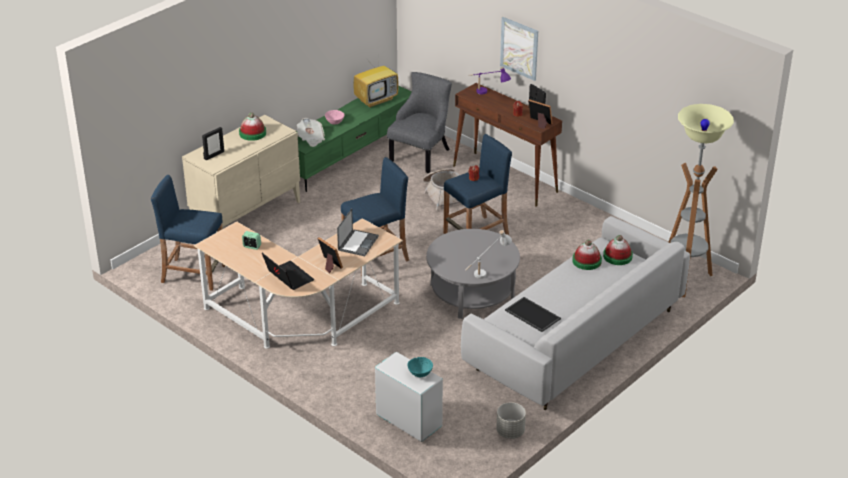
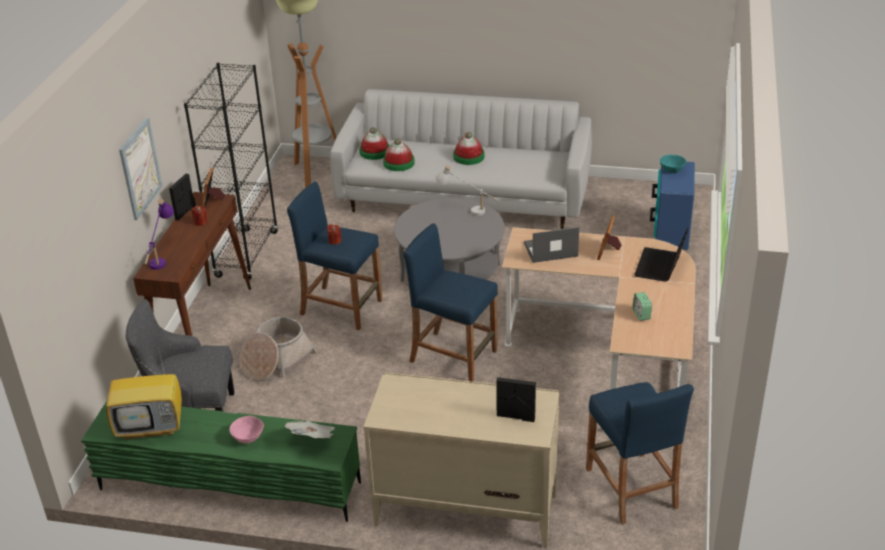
camera: 120 degrees left, 0 degrees up
(252, 133) = (425, 410): hat -> hat (468, 157)
(376, 100) = (152, 427): television -> television turned 150 degrees clockwise
(409, 423) = (670, 235): white nightstand -> blue nightstand
(510, 432) = (618, 188): grey planter -> none
(531, 315) = (512, 163): tray -> none
(583, 215) = (247, 254): none -> black bookcase

